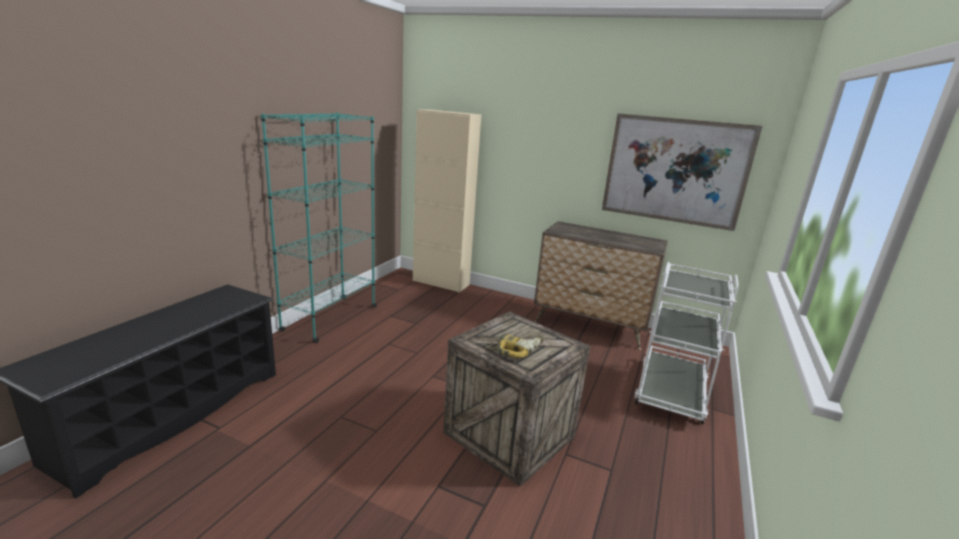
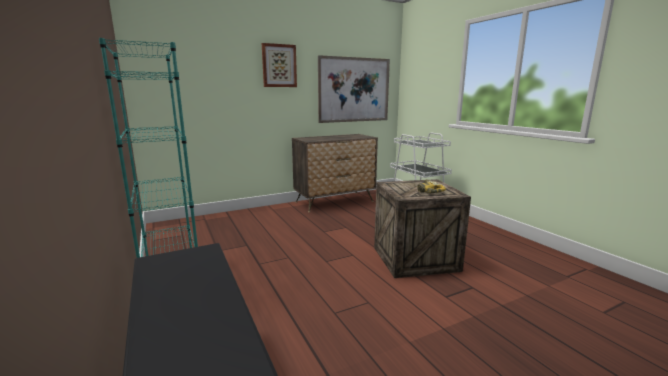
camera: 50 degrees left, 5 degrees down
(441, 283) = (205, 218): beige cabinet -> none
(557, 124) = (279, 66): none -> picture

